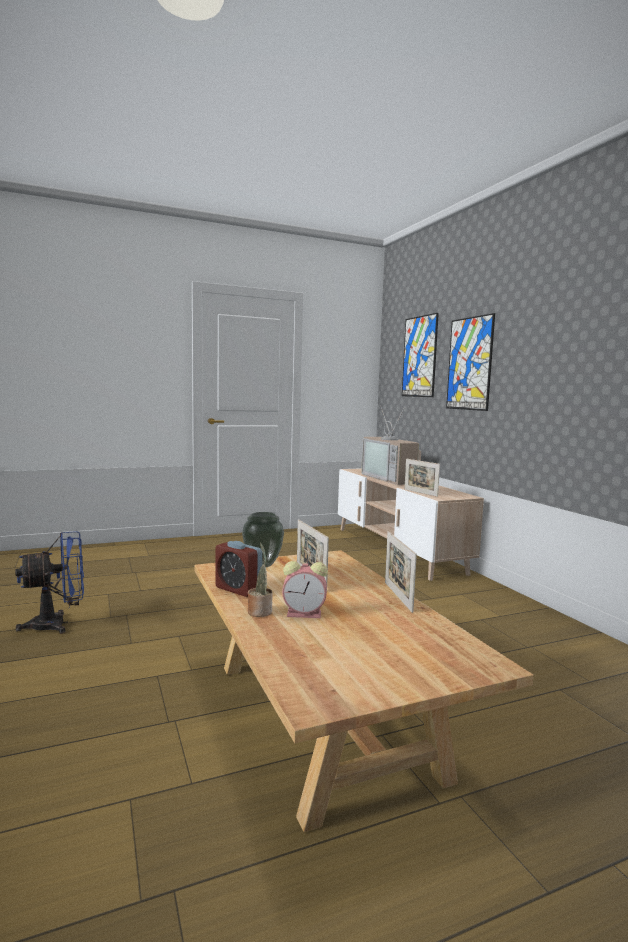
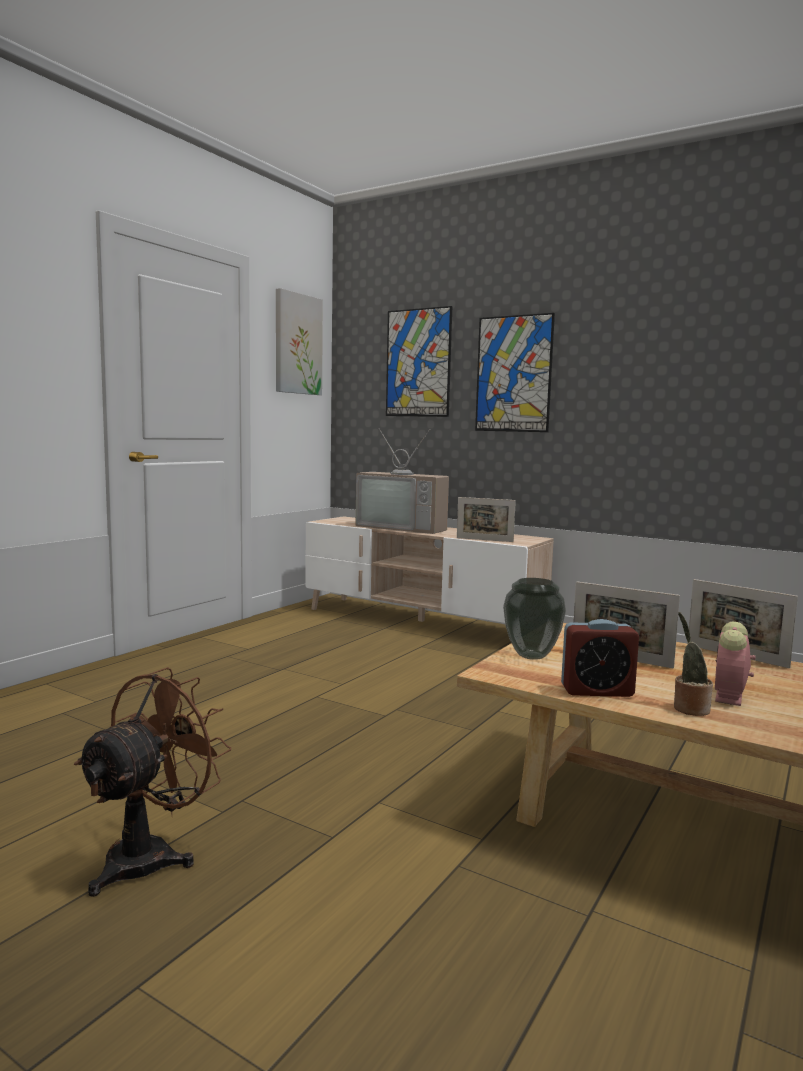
camera: 35 degrees left, 0 degrees up
(57, 624) = (151, 855): blue fan -> brown fan
(305, 613) = (729, 697): alarm clock -> alarm clock turned 150 degrees clockwise
(345, 347) = (297, 344): none -> picture

